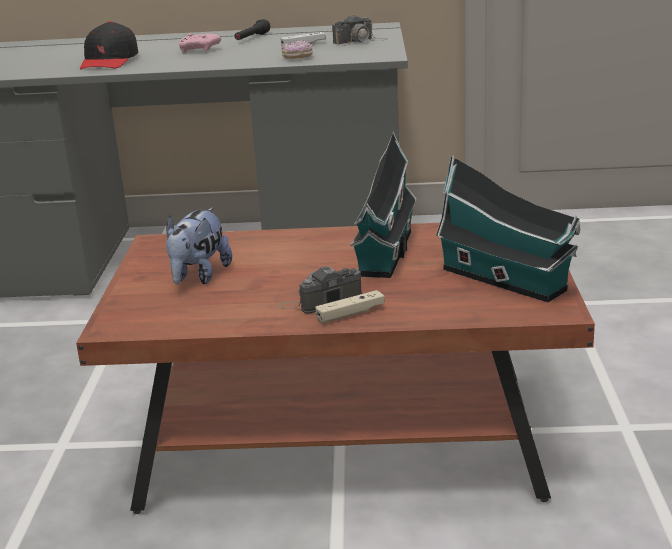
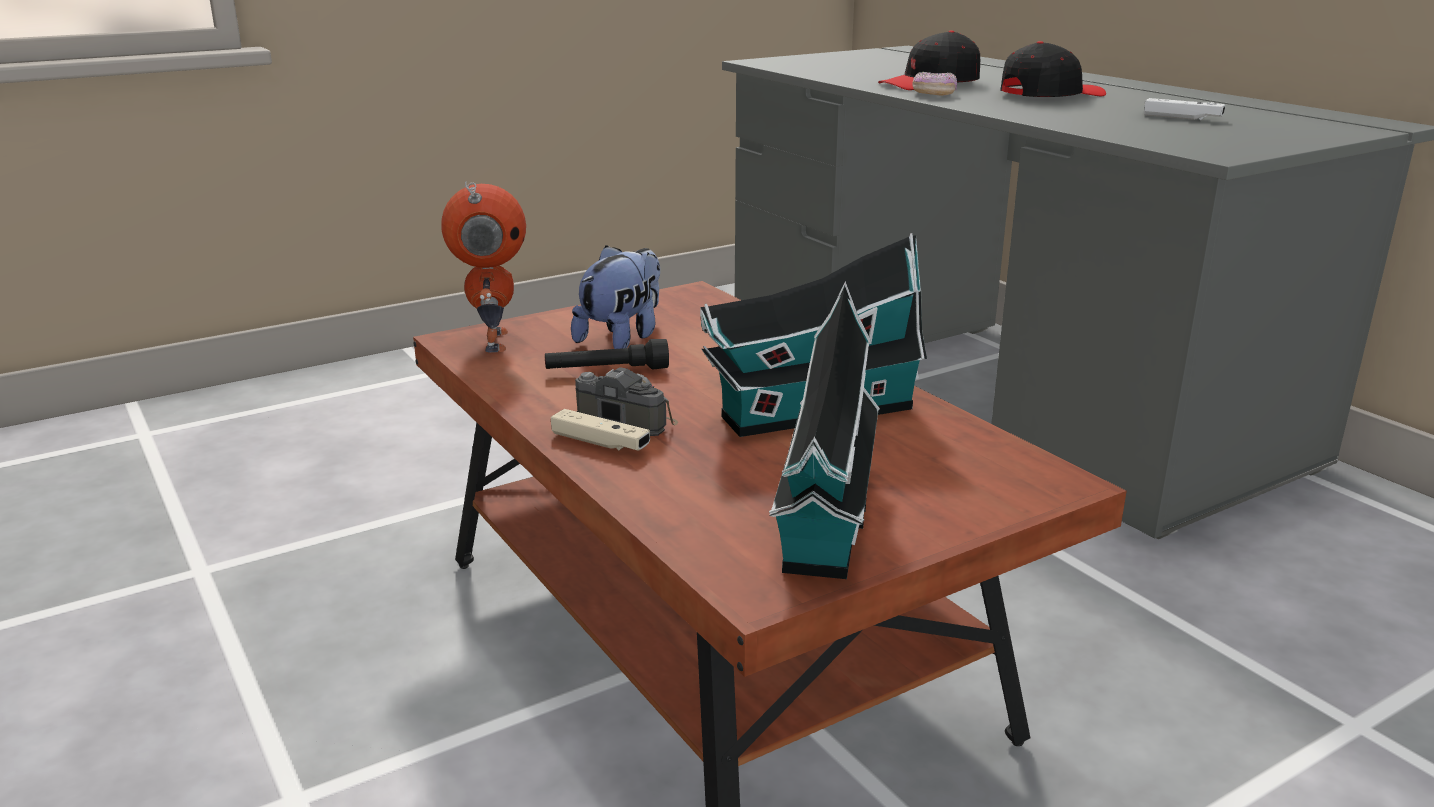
camera: 55 degrees right, 0 degrees up
(135, 316) = (492, 341): none -> toy robot
(198, 277) = (622, 338): plush toy -> plush toy turned 135 degrees clockwise
(199, 50) = (1050, 95): pink game controller -> black cap
(251, 38) = (1159, 98): black flashlight -> black flashlight (607, 371)
(297, 58) = (1110, 127): donut -> donut (933, 94)
(360, 41) = (1270, 132): camera -> none

